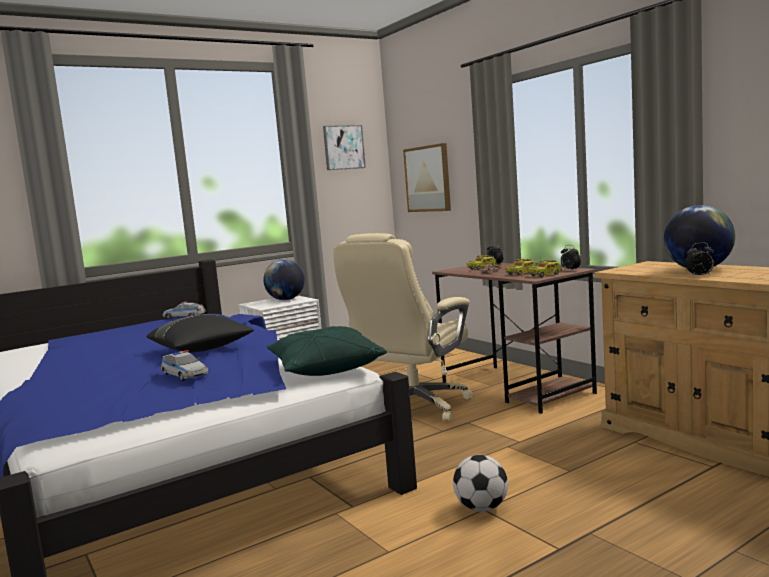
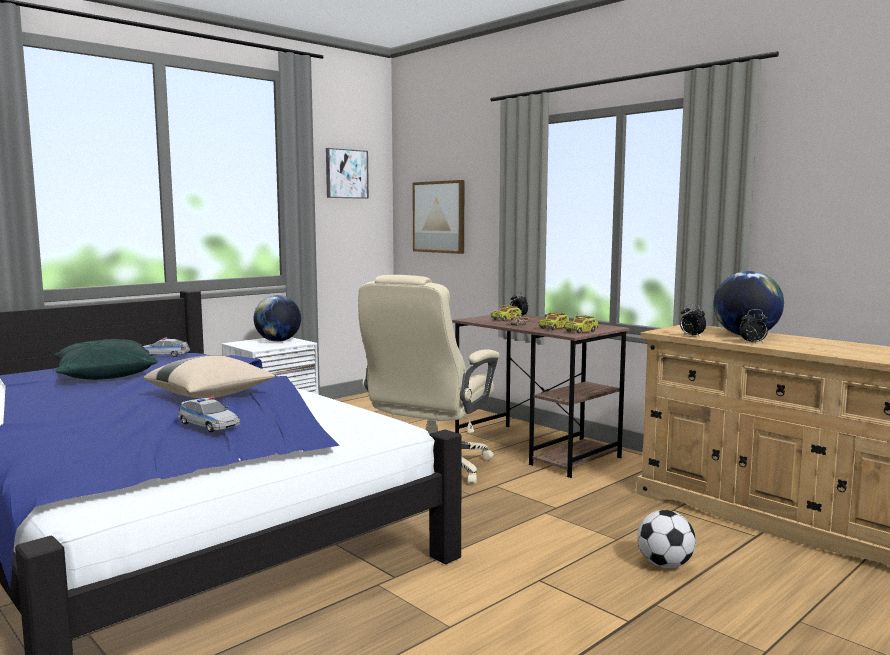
camera: 10 degrees left, 0 degrees up
(202, 350) = (211, 396): black pillow -> beige pillow
(325, 368) = (367, 423): green pillow -> green pillow (104, 375)
(482, 508) = (537, 579): football -> football (664, 565)
(570, 270) = (604, 328): alarm clock -> alarm clock (691, 336)

